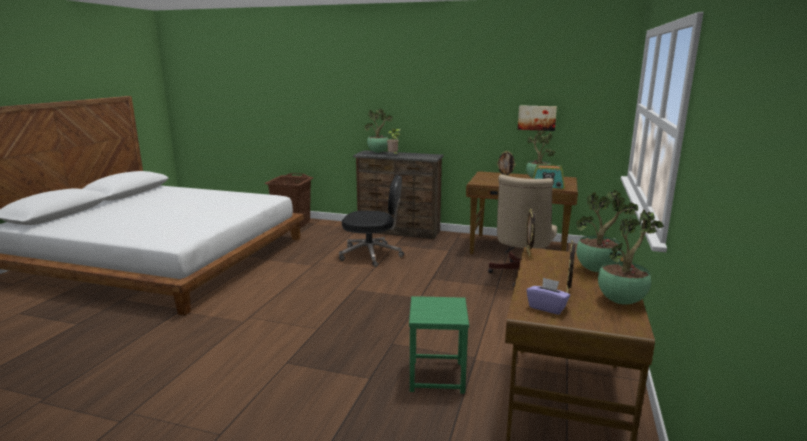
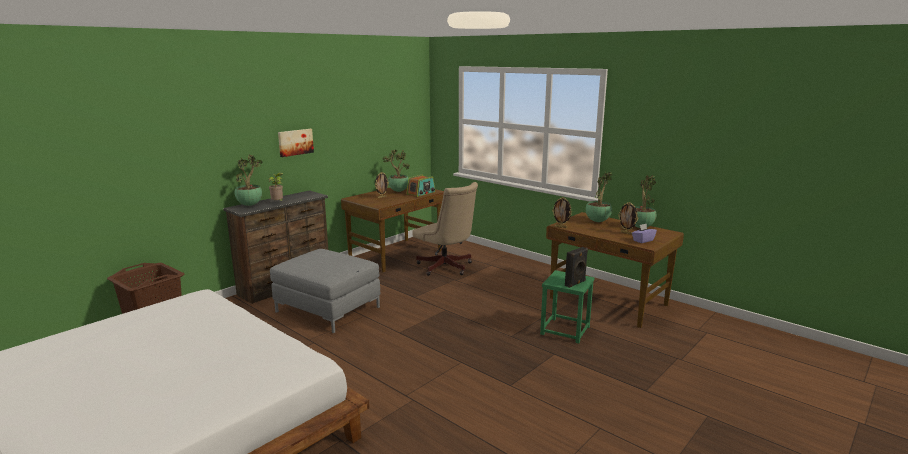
camera: 65 degrees left, 0 degrees up
(372, 254) = (328, 309): black office chair -> grey ottoman
(431, 314) = (575, 283): none -> black speaker
(537, 117) = (377, 139): picture -> picture (295, 142)

